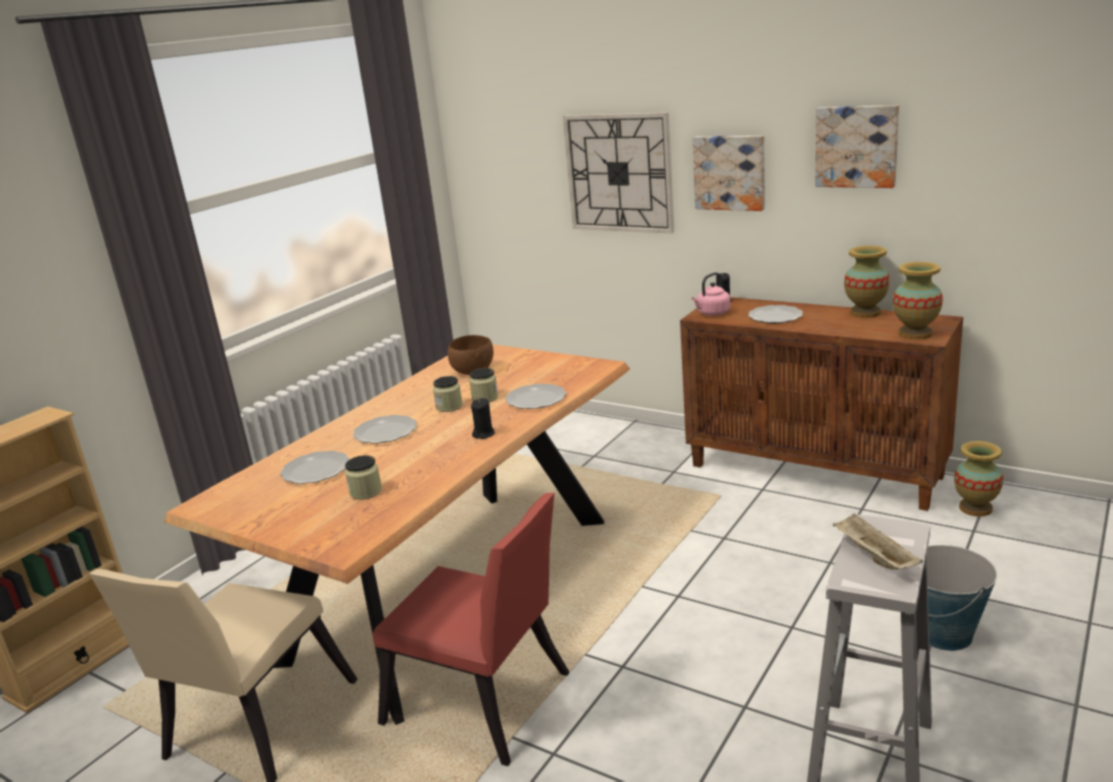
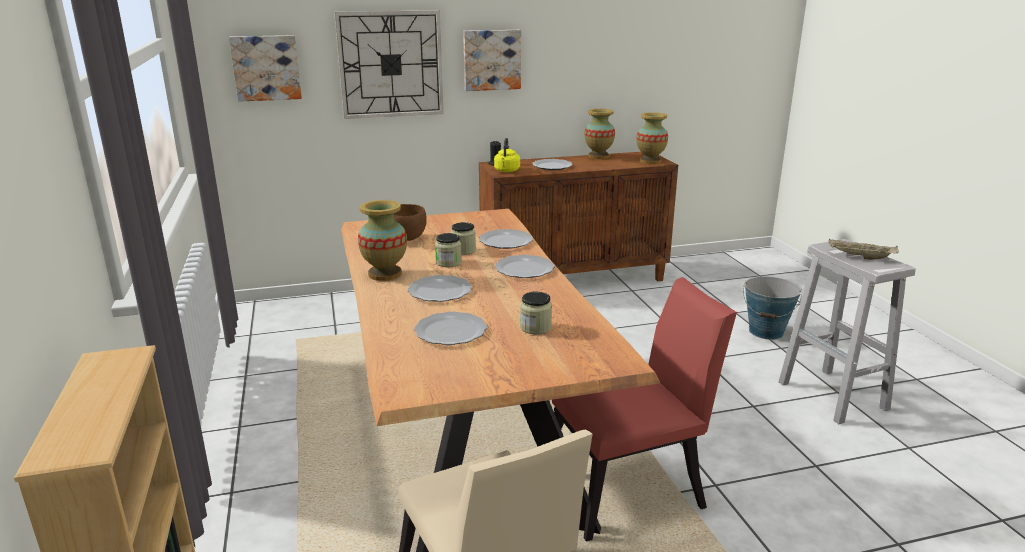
camera: 50 degrees left, 0 degrees up
(484, 434) = (525, 269): black candle -> plate
(712, 313) = (506, 171): pink kettle -> yellow kettle
(857, 146) = (585, 37): picture -> picture (266, 68)
(975, 508) = (680, 272): vase -> vase (385, 274)

